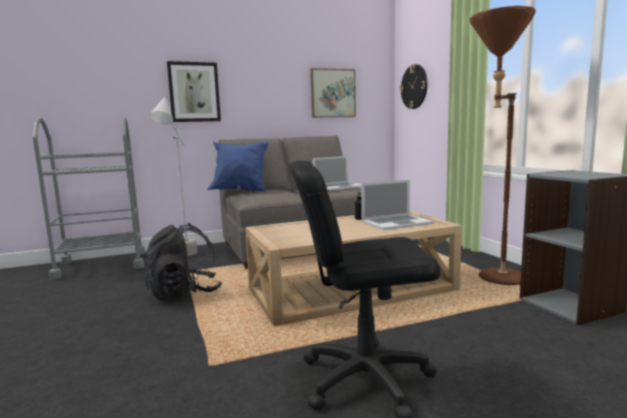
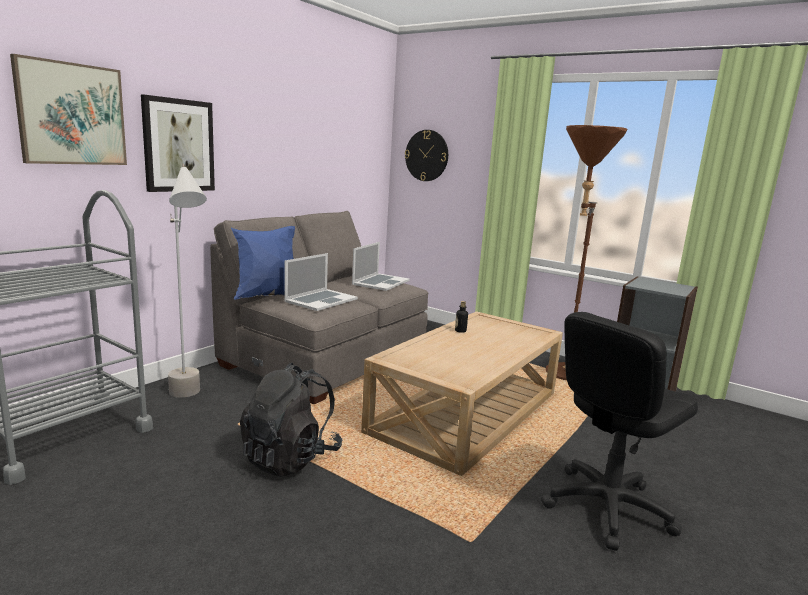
camera: 35 degrees left, 5 degrees up
(332, 93) = (336, 154): picture -> picture (72, 114)
(396, 222) = (504, 333): laptop -> laptop (321, 300)

